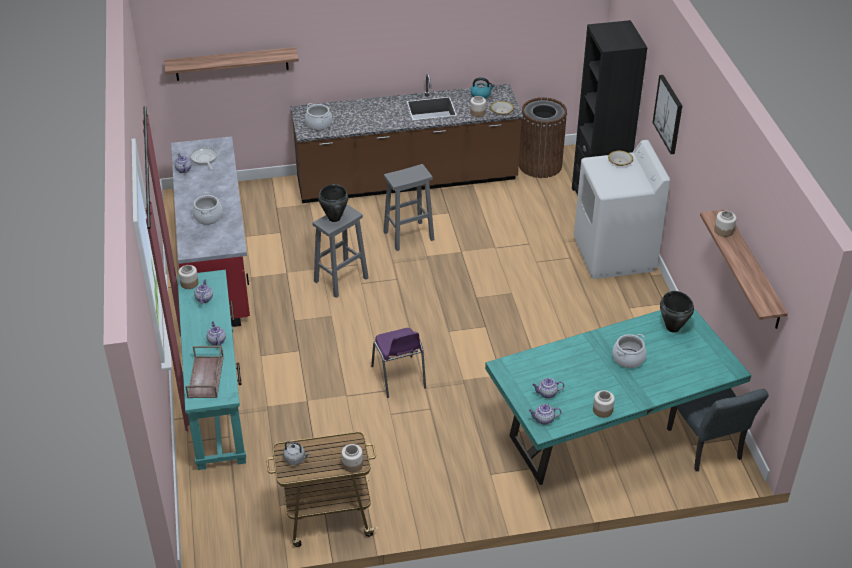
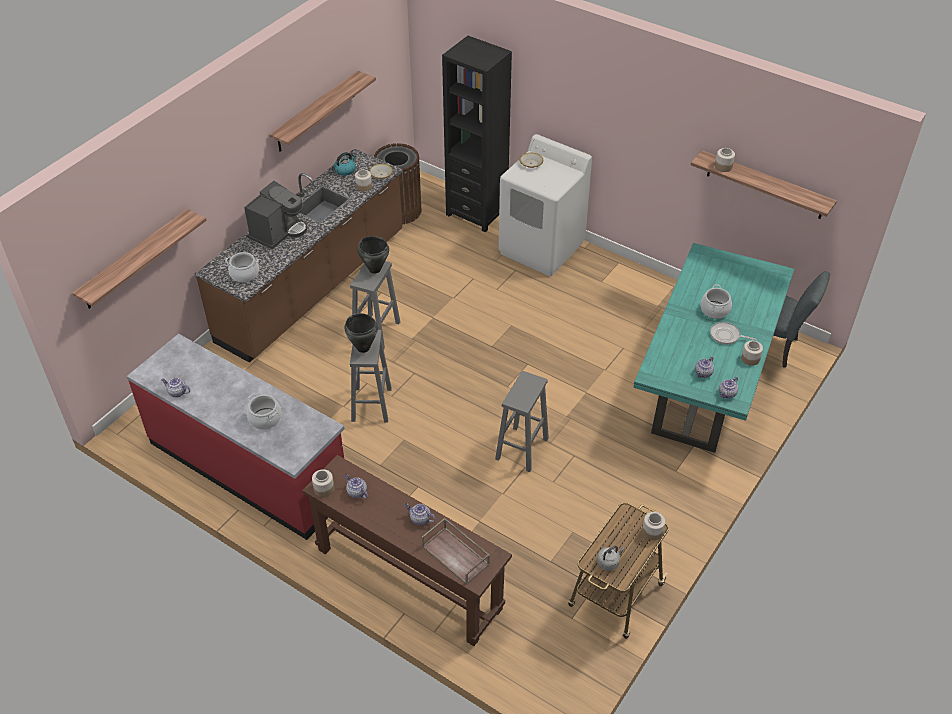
camera: 45 degrees left, 5 degrees up
(204, 159) = (183, 370): frying pan -> frying pan (726, 336)
(216, 400) = (408, 578): turquoise console table -> brown console table
(377, 110) = (278, 232): none -> coffee machine
(399, 378) = (521, 449): purple chair -> grey stool
(467, 29) = (316, 112): none -> shelf
(669, 114) = (566, 100): picture -> none
(673, 327) = (710, 268): black cooking pot -> black cooking pot (374, 269)

